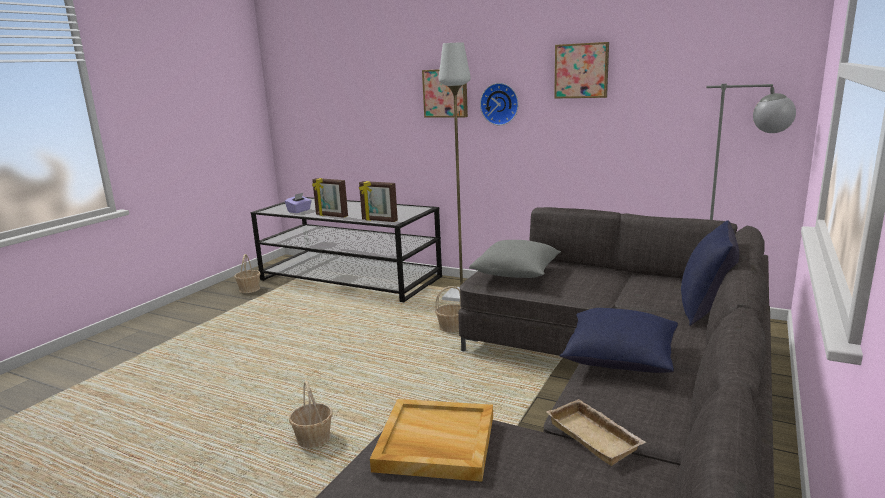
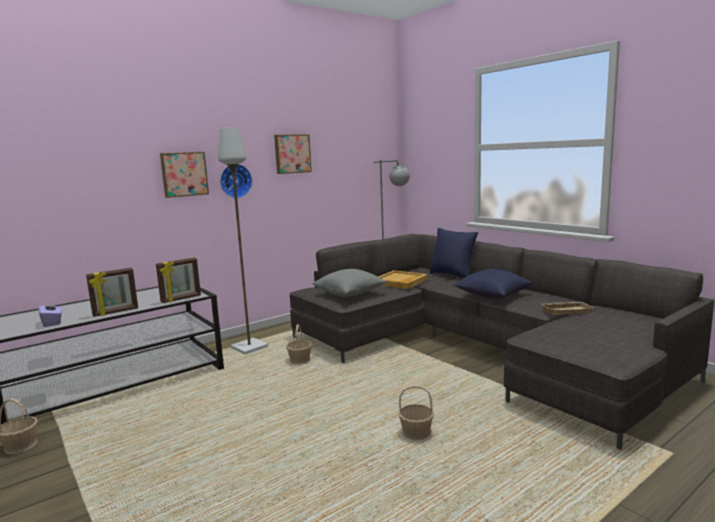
camera: 65 degrees left, 5 degrees down
(434, 443) = (562, 336): beige tray -> beige tray (400, 282)

